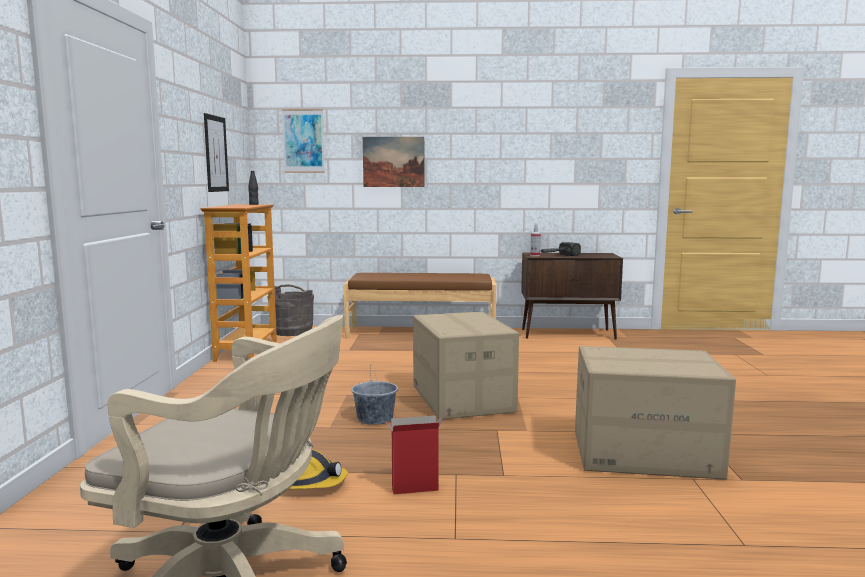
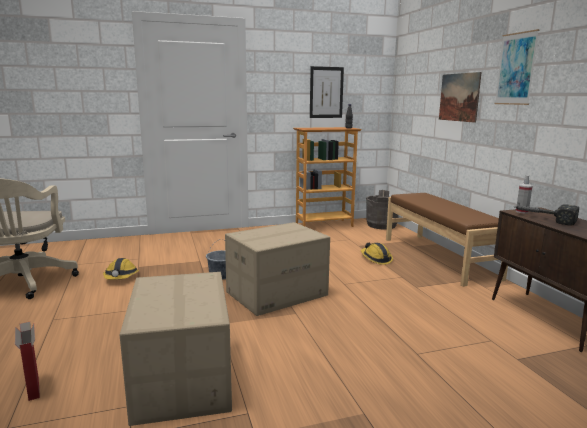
camera: 70 degrees right, 5 degrees up
(303, 141) = (414, 80): picture -> picture (516, 69)
(399, 350) = (376, 259): none -> hard hat
(414, 490) = (114, 301): cardboard box -> cardboard box (33, 388)

